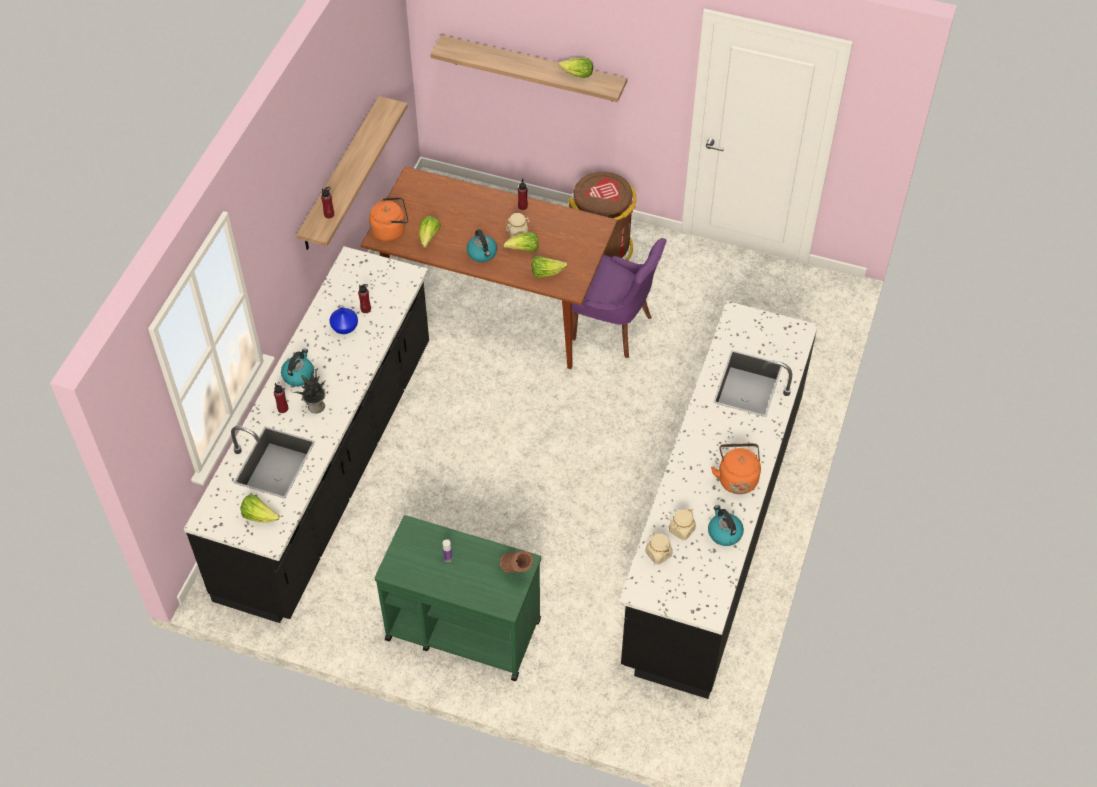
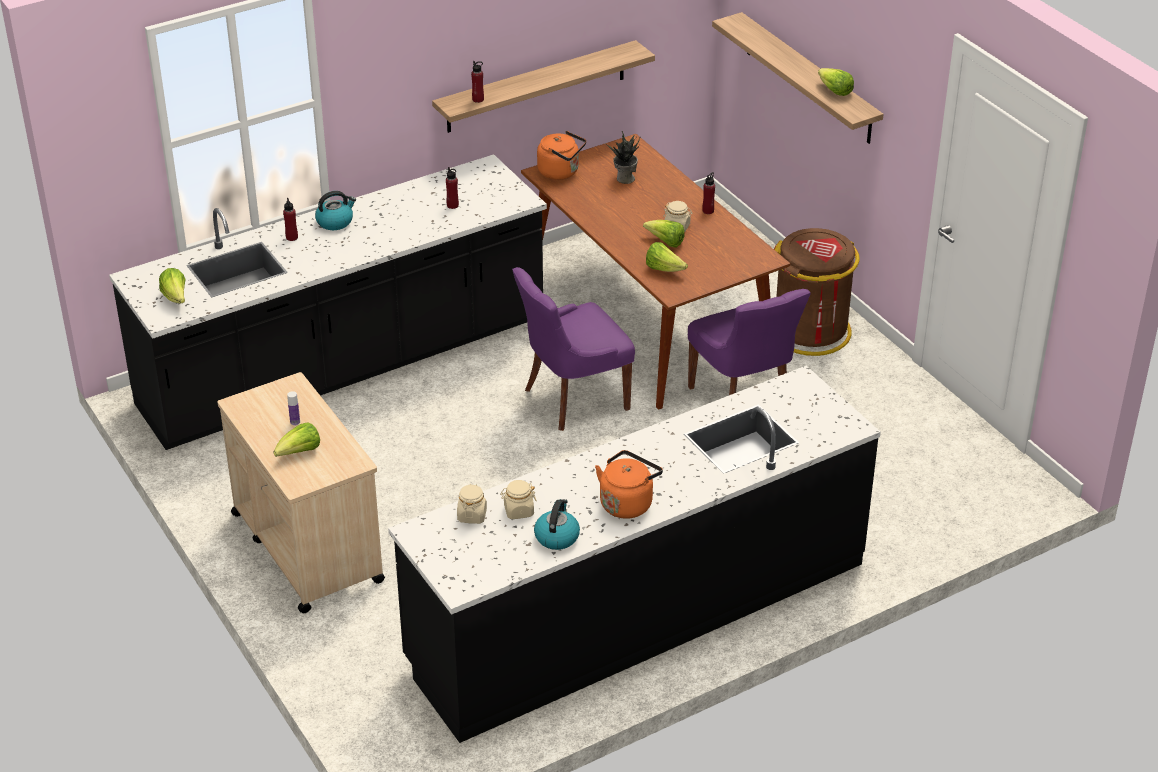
camera: 40 degrees right, 15 degrees down
(316, 407) = (319, 250): potted plant -> potted plant (625, 179)
(344, 328) = (417, 209): blue vase -> none
(429, 238) = (588, 193): lettuce -> lettuce (299, 452)
(462, 629) = (306, 546): green cart -> beige cart
(482, 253) = (622, 227): kettle -> none
(510, 396) = (573, 399): none -> purple chair
(516, 572) = (339, 466): brown vase -> none

